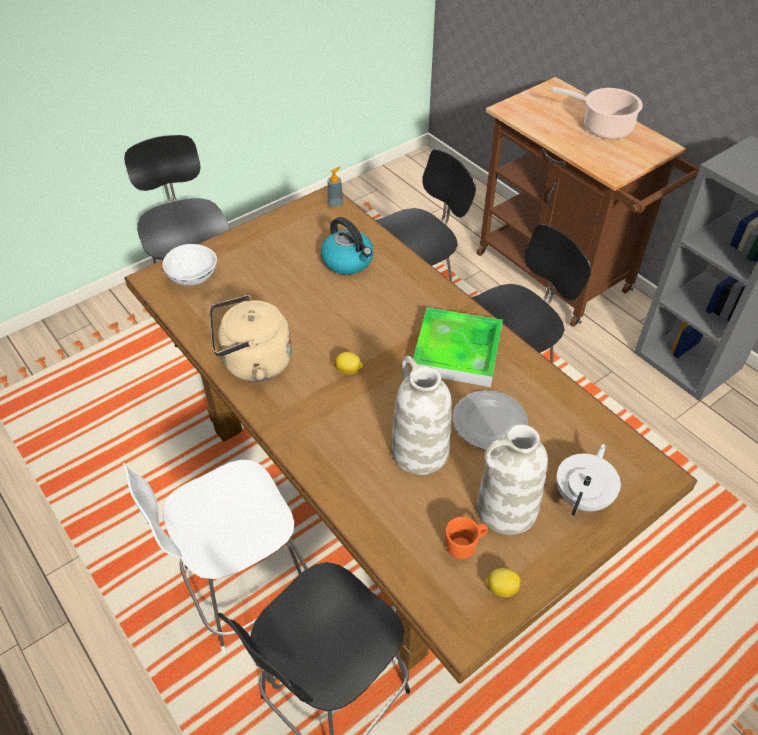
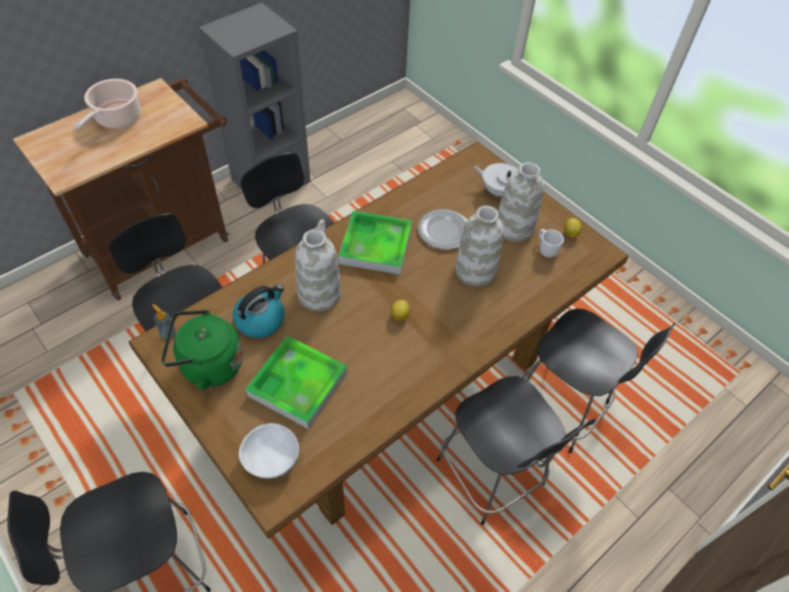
camera: 95 degrees left, 5 degrees up
(244, 591) = (492, 475): white chair -> black chair
(253, 363) = (394, 386): beige kettle -> none
(268, 290) = (298, 384): none -> tray
(297, 231) = (208, 365): none -> green kettle
(382, 303) = (319, 293): none -> white vase
(465, 546) = (545, 249): orange mug -> white mug

